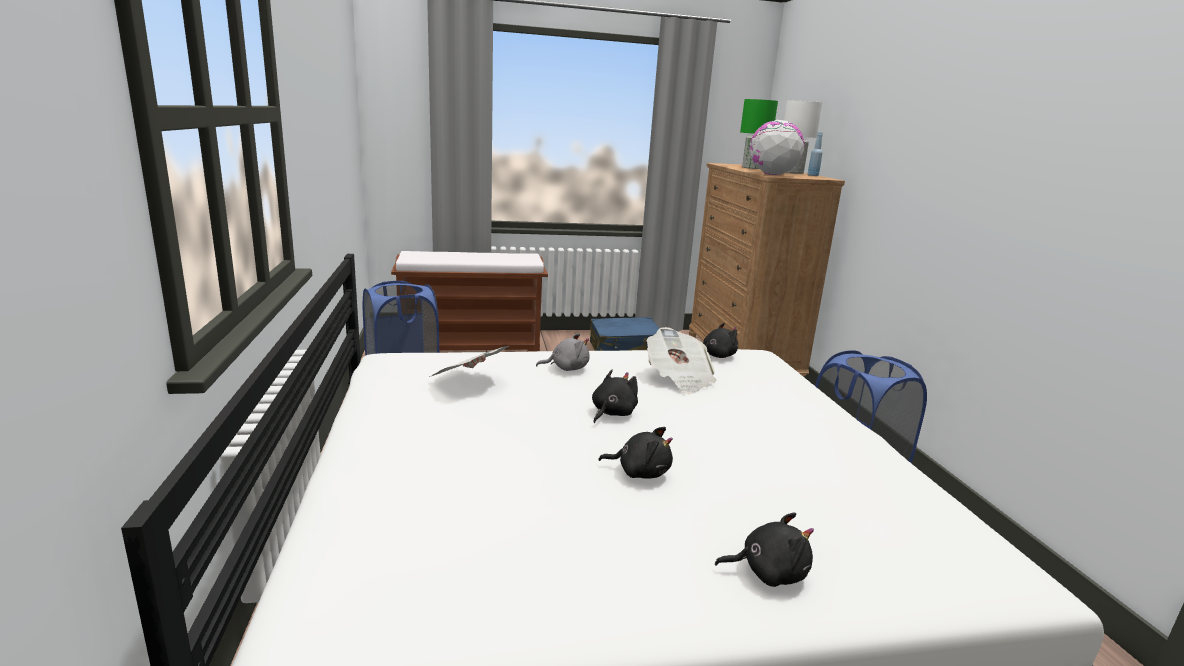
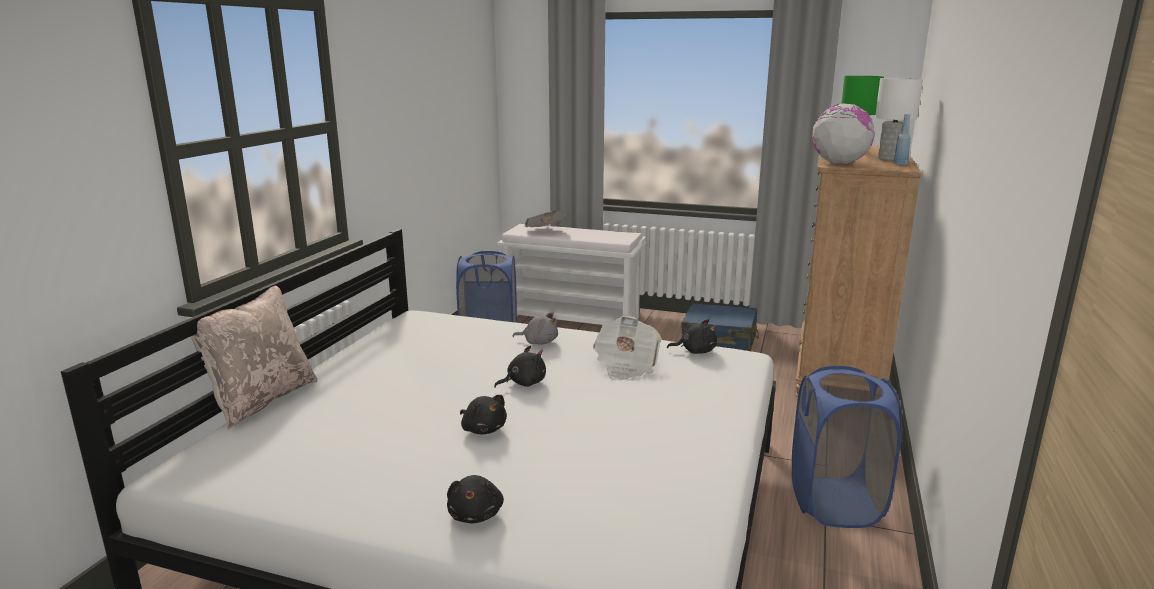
camera: 30 degrees right, 0 degrees up
(308, 500) = (261, 400): none -> beige pillow
(469, 381) = (447, 340): newspaper -> newspaper (545, 231)
(472, 347) = (573, 318): brown bench -> white bench
(768, 572) = (476, 514): black plush toy -> black plush toy turned 60 degrees clockwise

